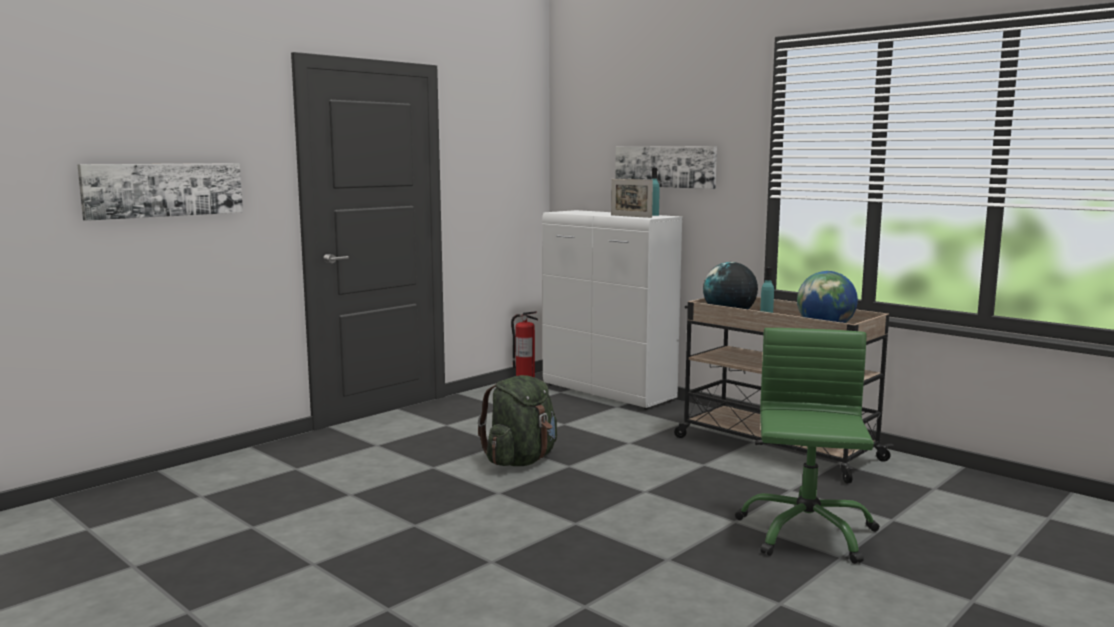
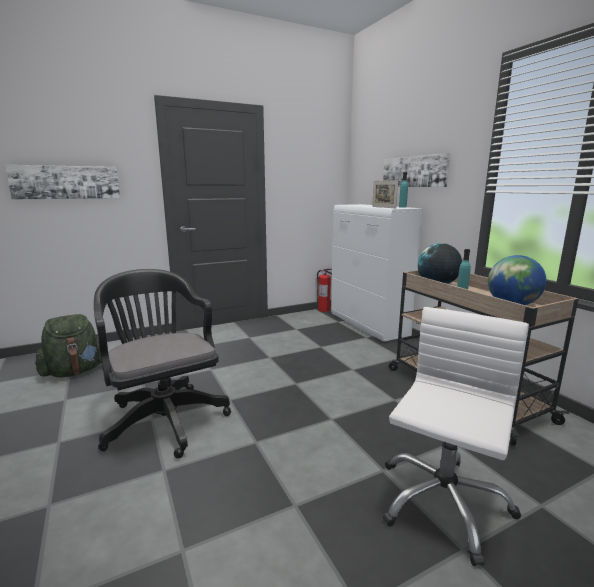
camera: 20 degrees right, 5 degrees up
(431, 521) = (164, 418): none -> black office chair
(521, 461) = (268, 373): green backpack -> green backpack (75, 372)
(806, 532) = (442, 502): green office chair -> white office chair

